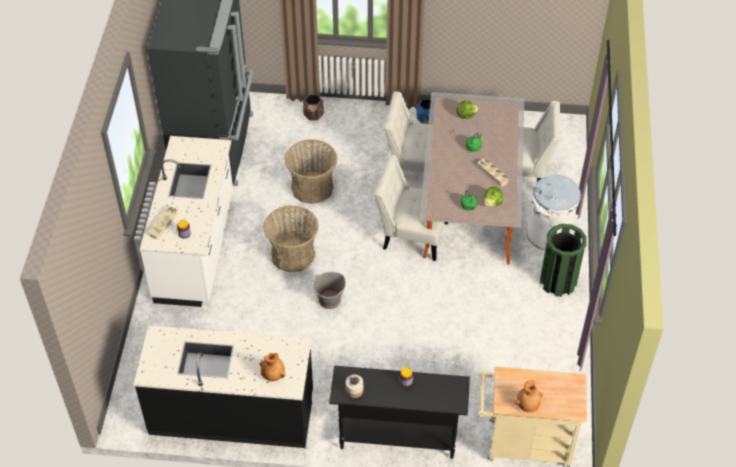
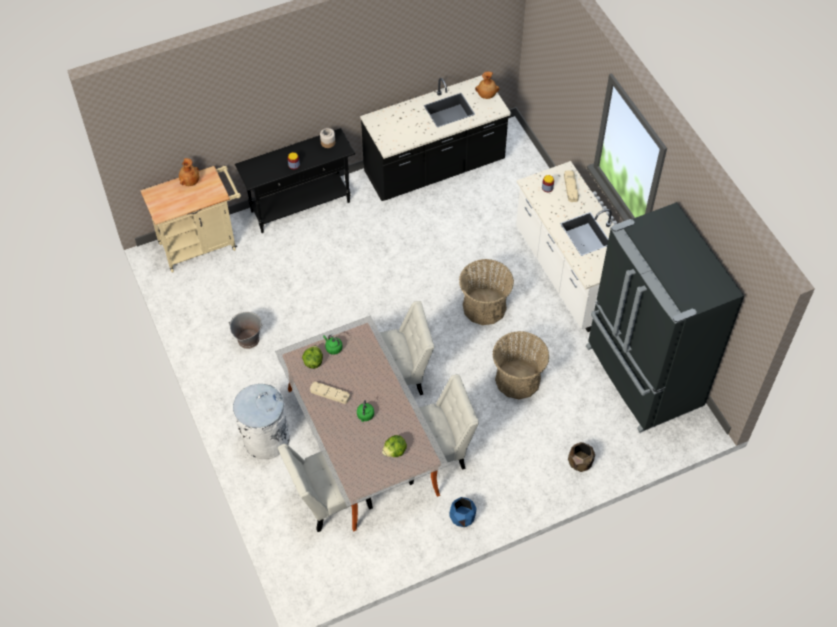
camera: 150 degrees right, 5 degrees up
(273, 374) = (392, 121): brown vase -> brown vase (486, 95)
(330, 300) = (424, 282): grey bucket -> grey bucket (248, 339)
(558, 282) = (234, 394): green trash can -> none

